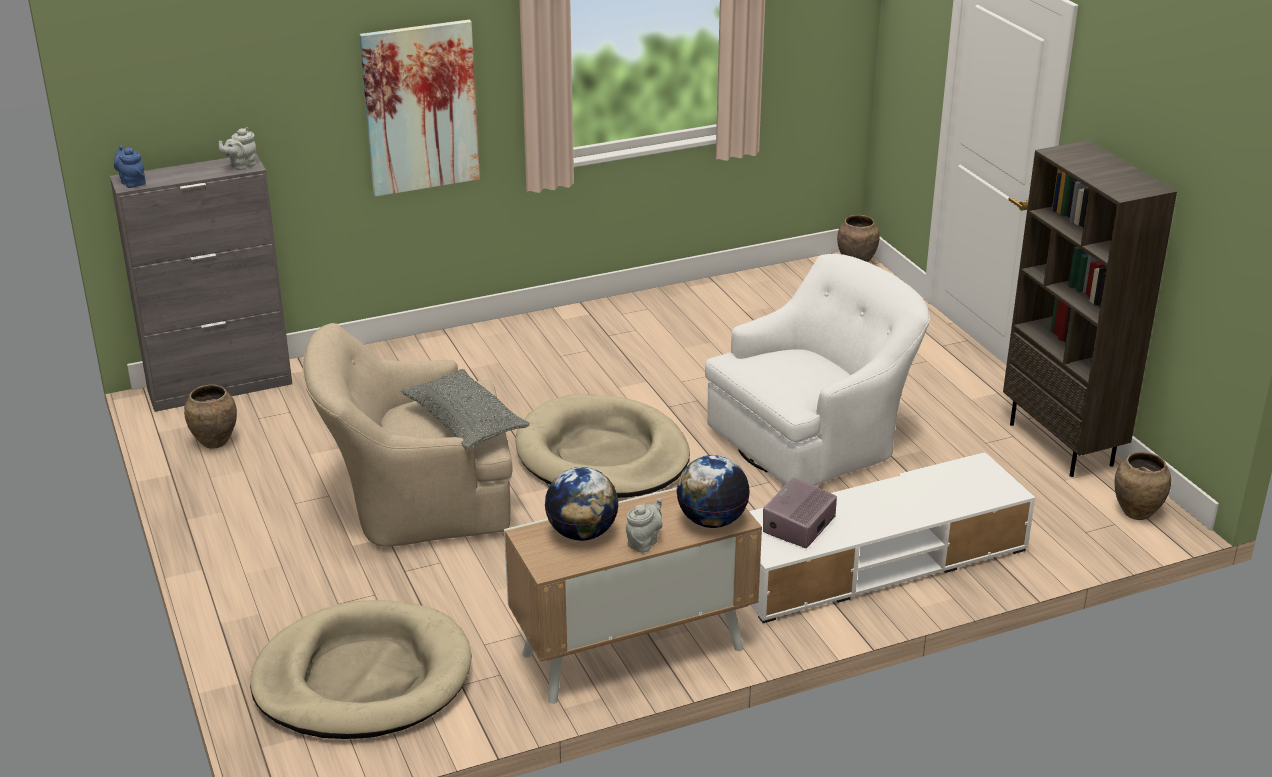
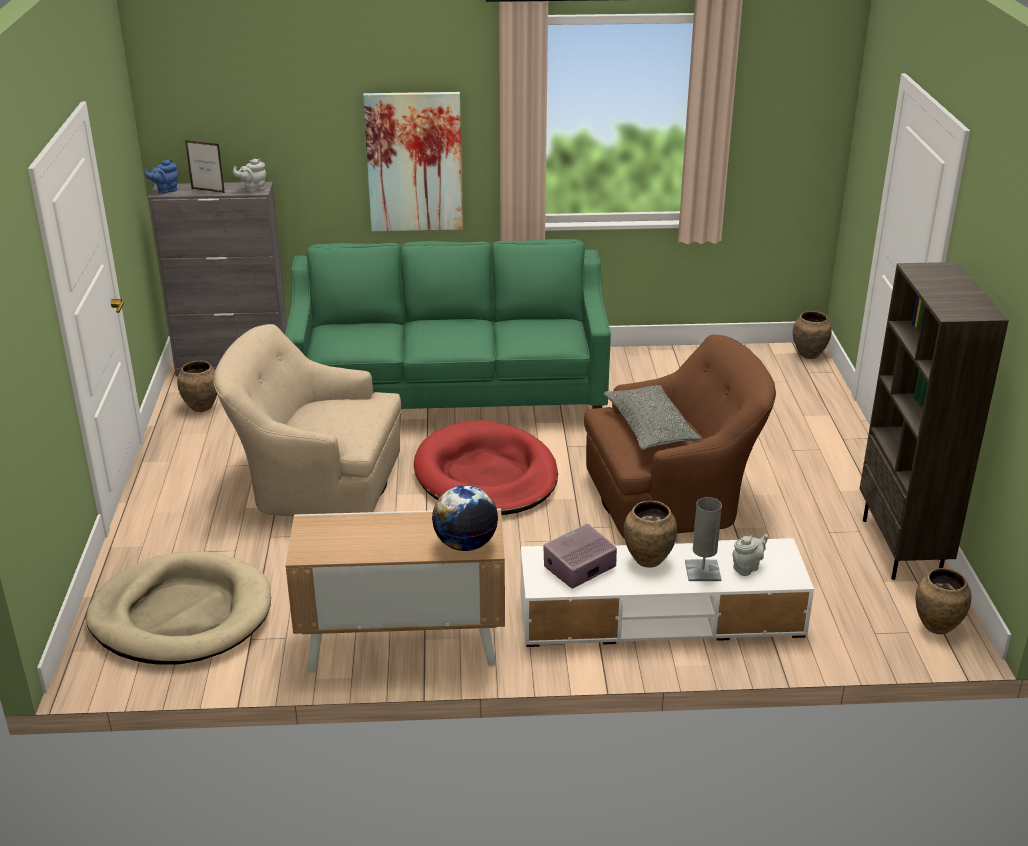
camera: 20 degrees right, 0 degrees up
(132, 182) = (165, 190): blue teapot -> blue teapot turned 105 degrees counterclockwise
(186, 175) = (208, 190): none -> picture frame
(465, 422) = (350, 424): grey pillow -> grey pillow (650, 428)
(503, 373) = (451, 394): none -> green sofa
(582, 533) = (351, 532): globe -> none
(602, 455) = (486, 475): beige dog bed -> red dog bed
(644, 542) = (396, 550): grey teapot -> grey teapot (747, 567)
(813, 439) = (674, 497): white armchair -> brown armchair
(861, 504) = (647, 560): none -> brown vase
(921, 503) = (702, 571): none -> grey table lamp

